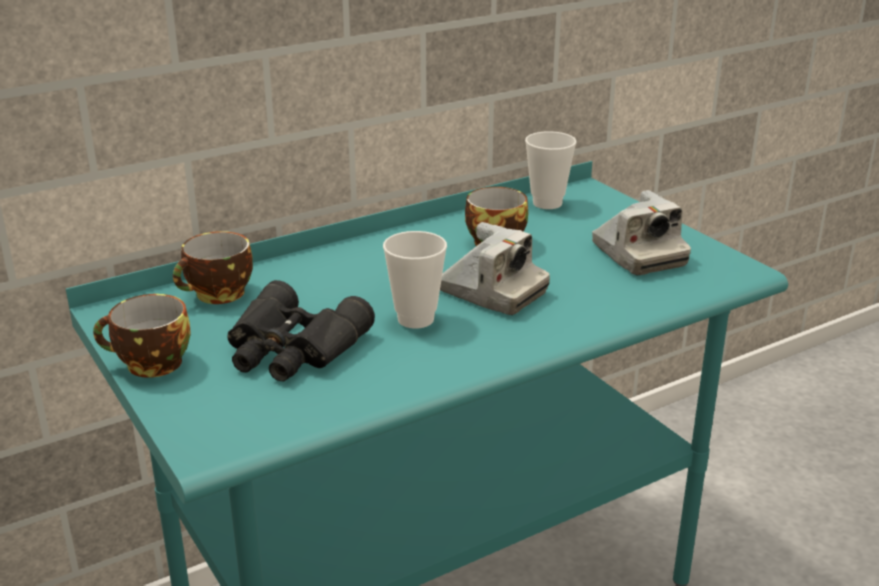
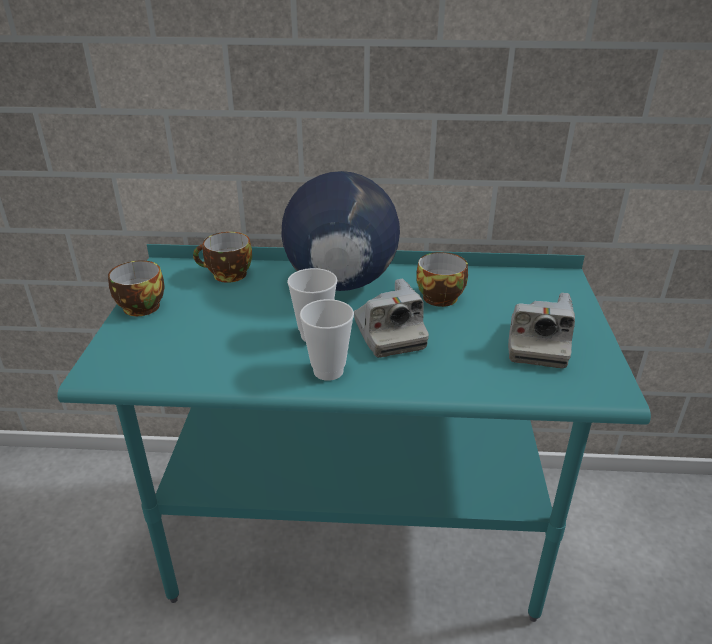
camera: 35 degrees right, 5 degrees up
(292, 349) = (219, 327): black binoculars -> none
(370, 261) = (340, 283): none -> globe
(547, 203) = (518, 279): cup -> cup (328, 371)

